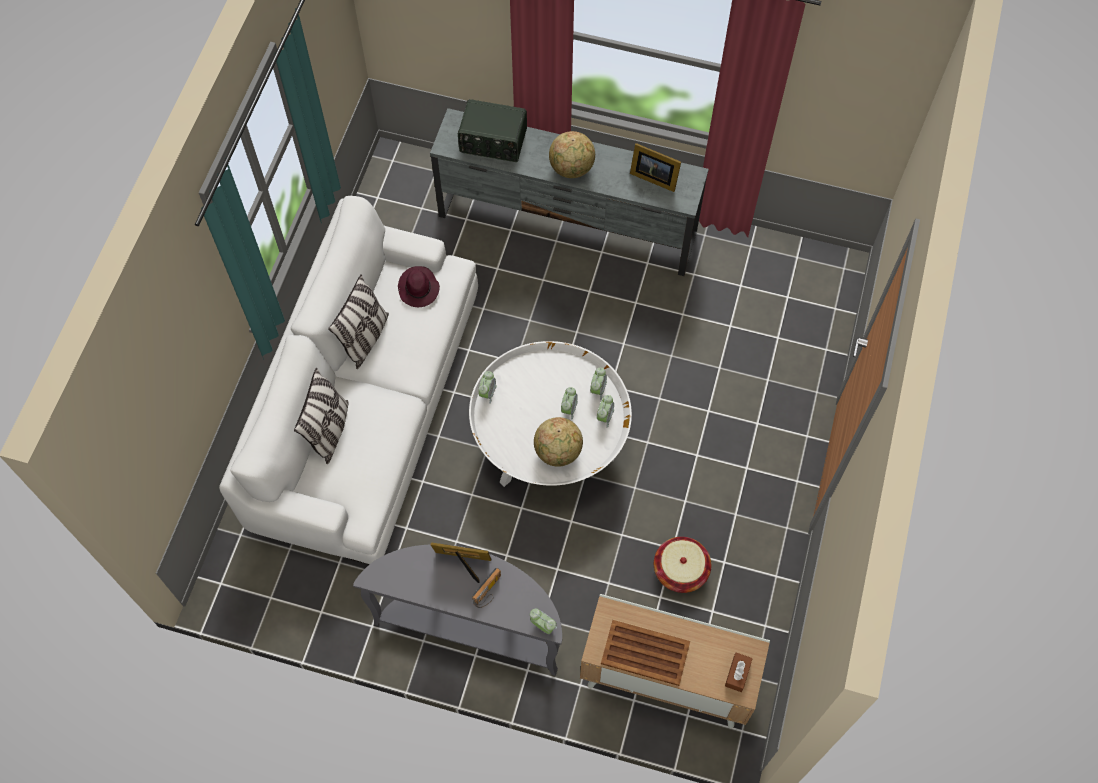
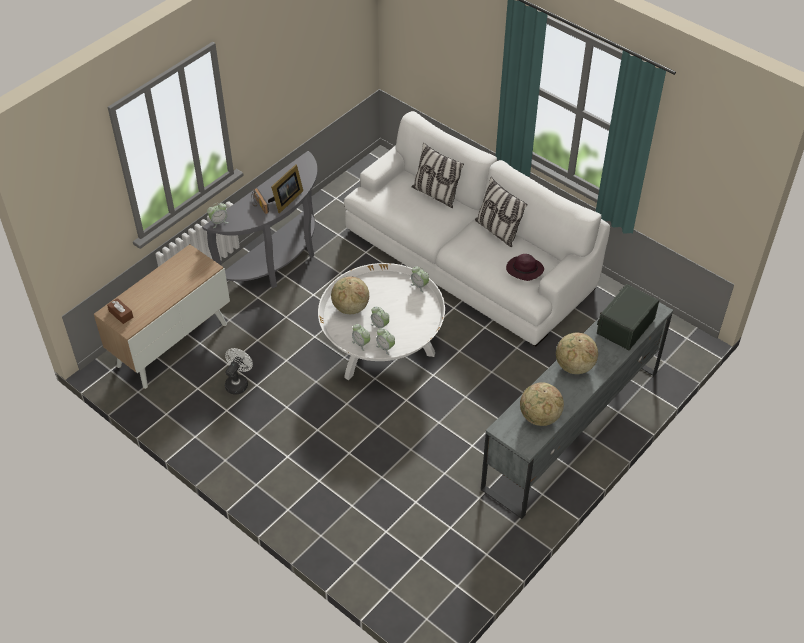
camera: 115 degrees right, 15 degrees down
(646, 653) = (169, 275): brown tray -> none
(653, 176) = (539, 417): picture frame -> globe
(680, 570) = (238, 382): basket -> white fan

